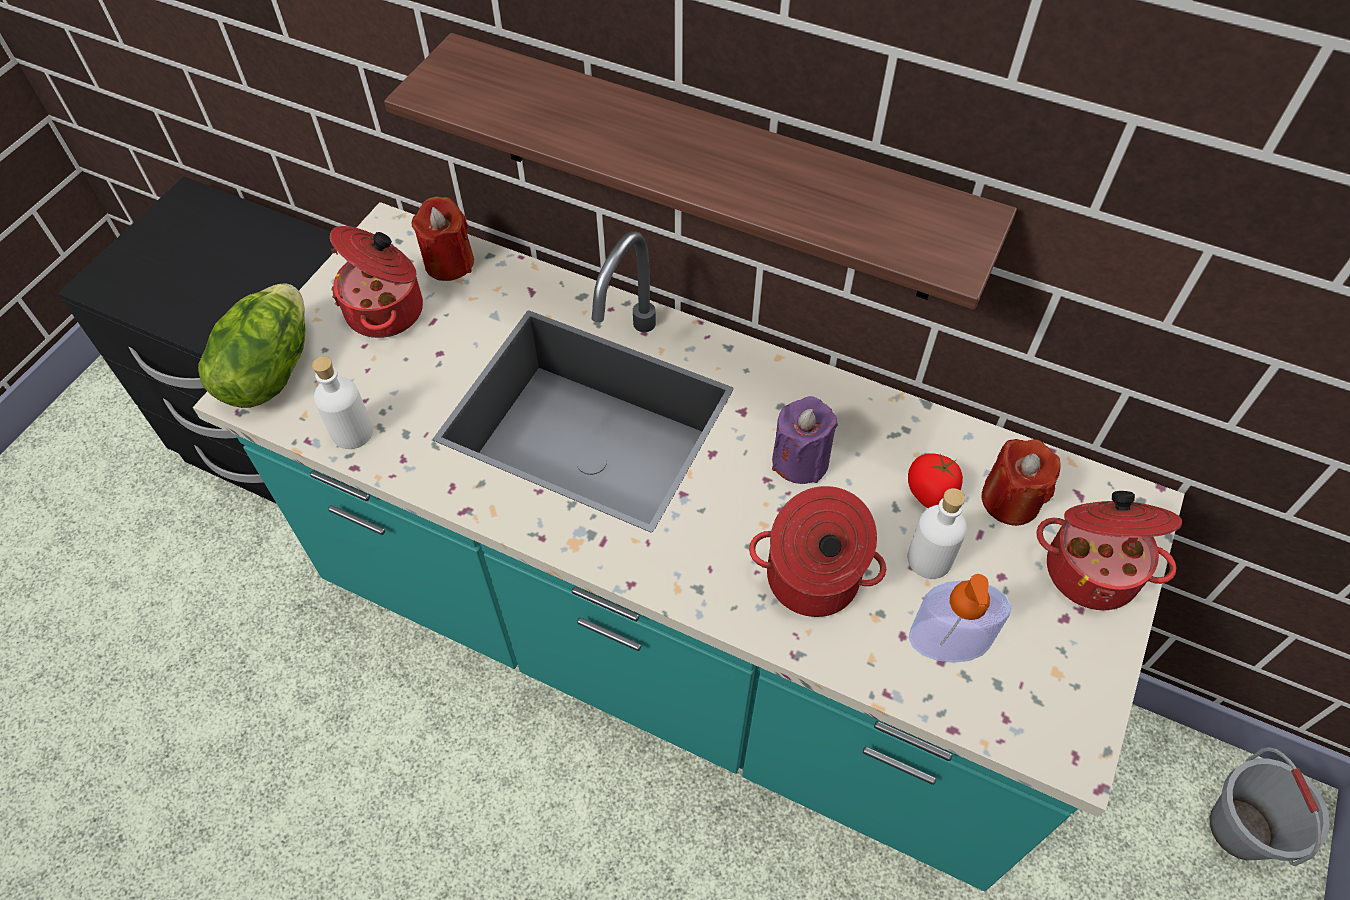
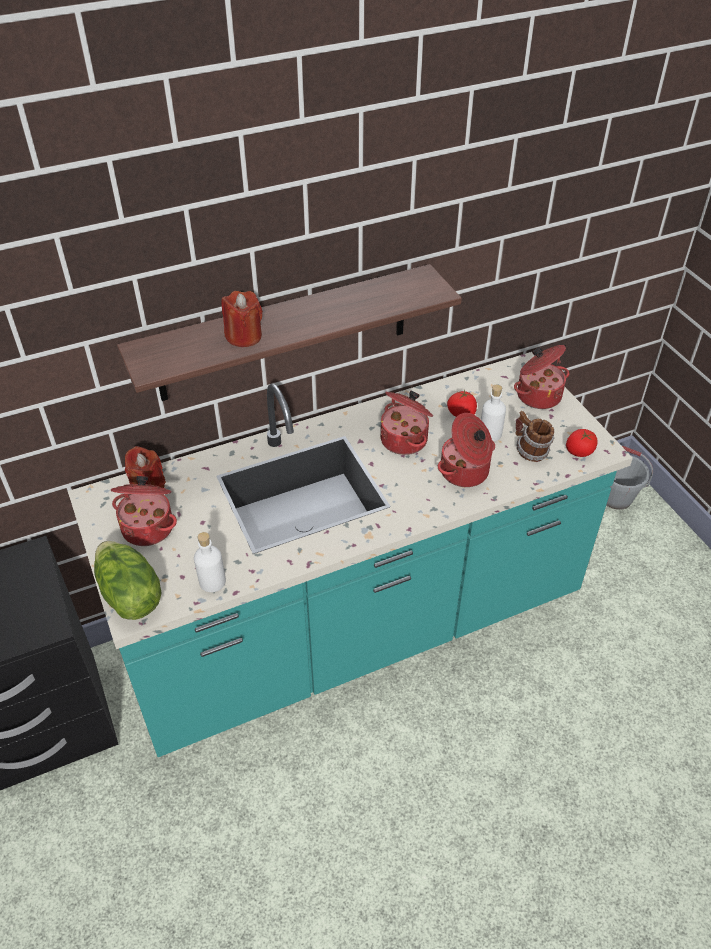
camera: 50 degrees left, 10 degrees down
(800, 460) = (405, 439): purple candle -> cooking pot
(949, 639) = (530, 451): soap dispenser -> mug
(1010, 500) = (488, 395): red candle -> red candle (244, 336)
(1027, 714) = (579, 451): none -> tomato

